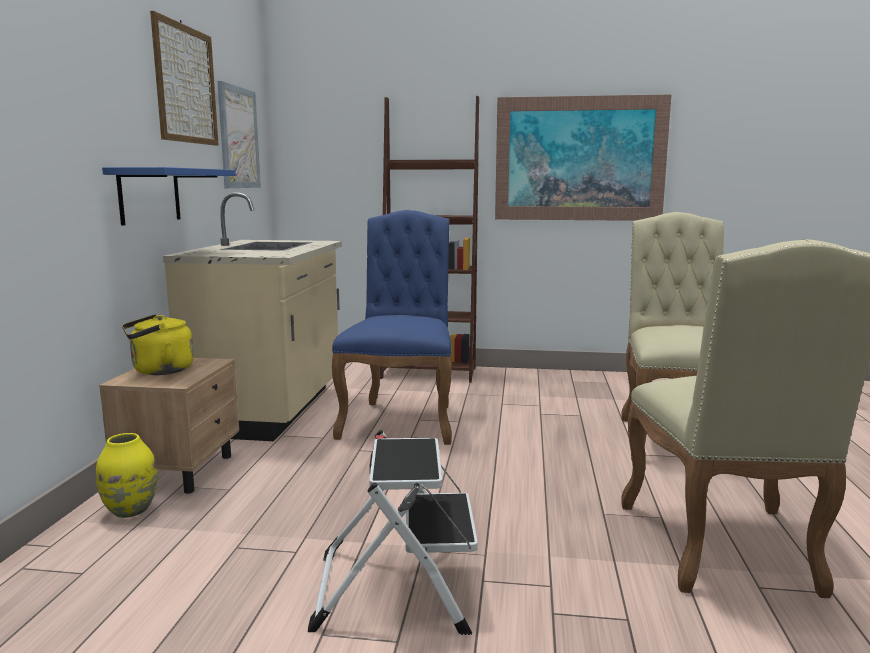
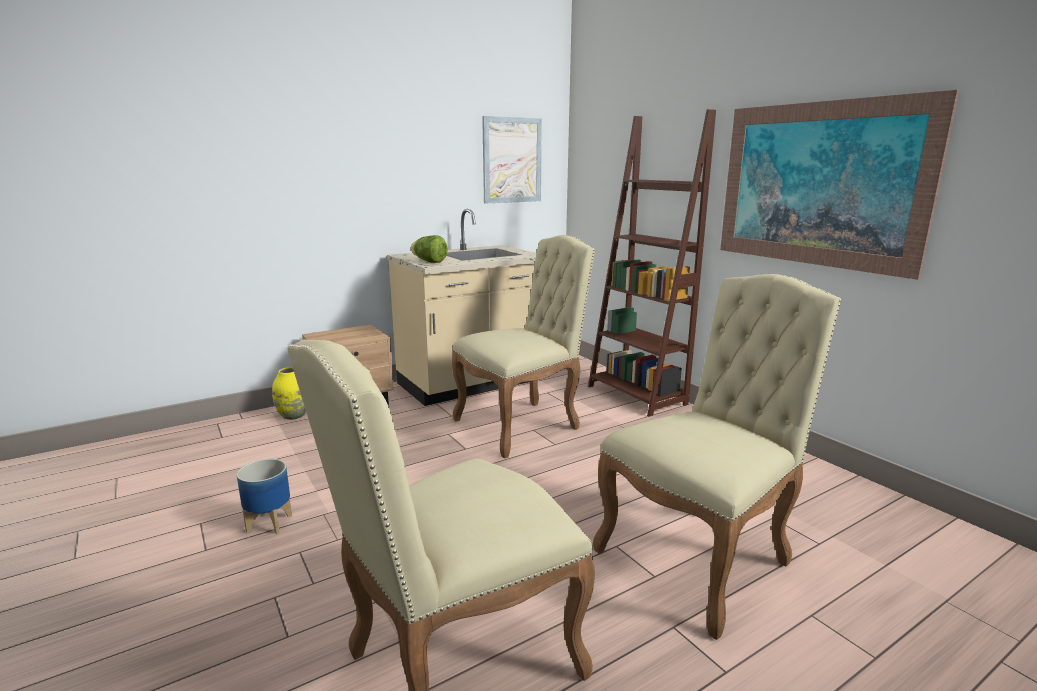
camera: 50 degrees right, 5 degrees up
(149, 195) = (379, 211): blue shelf -> none
(159, 371) = (341, 334): yellow kettle -> none
(185, 82) = (434, 123): picture -> none
(260, 254) = (429, 262): none -> lettuce
(396, 585) = (269, 523): step ladder -> planter
(401, 420) = (520, 425): blue chair -> beige chair

